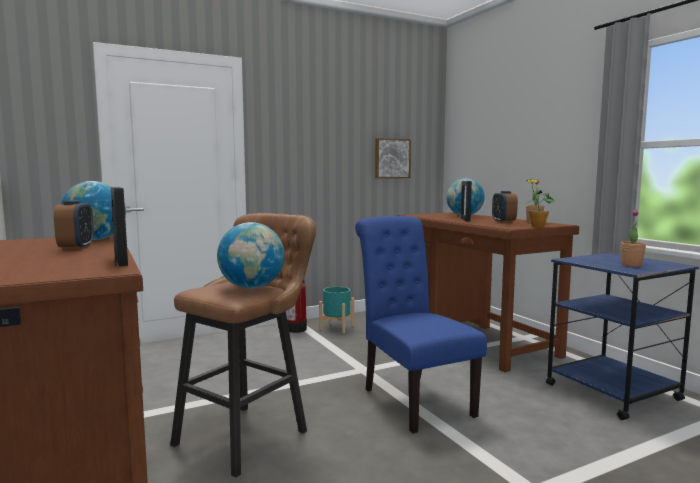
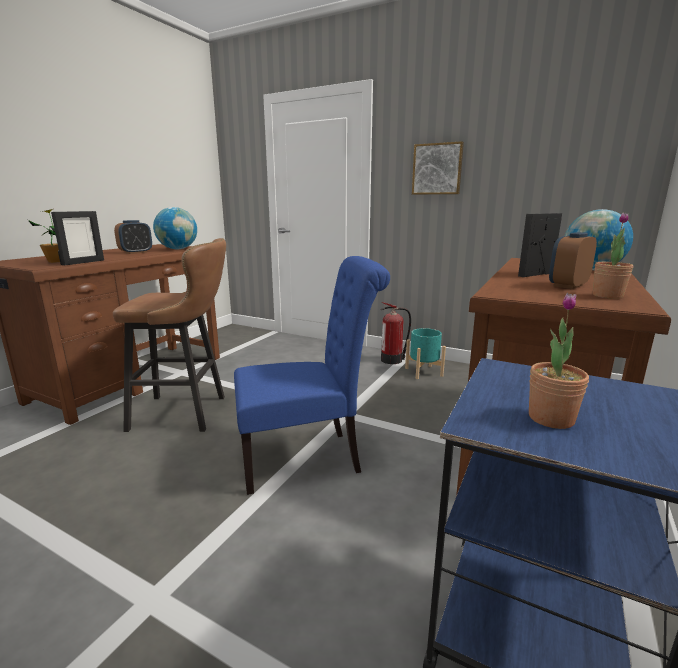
camera: 55 degrees right, 10 degrees up
(252, 287) = (165, 299): globe -> none
(391, 158) = (558, 180): picture -> picture (437, 169)
(412, 399) = (308, 458): blue chair -> blue chair turned 45 degrees clockwise
(538, 226) = (556, 301): potted plant -> potted plant (55, 261)

